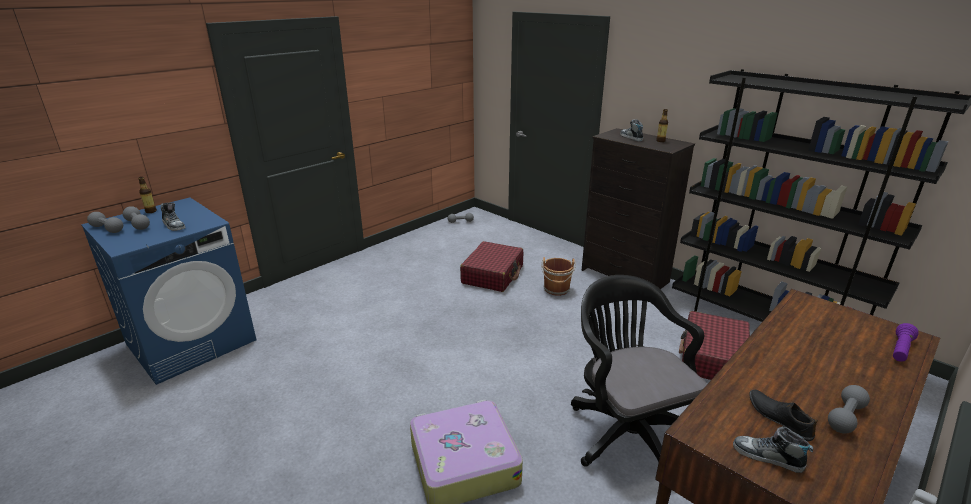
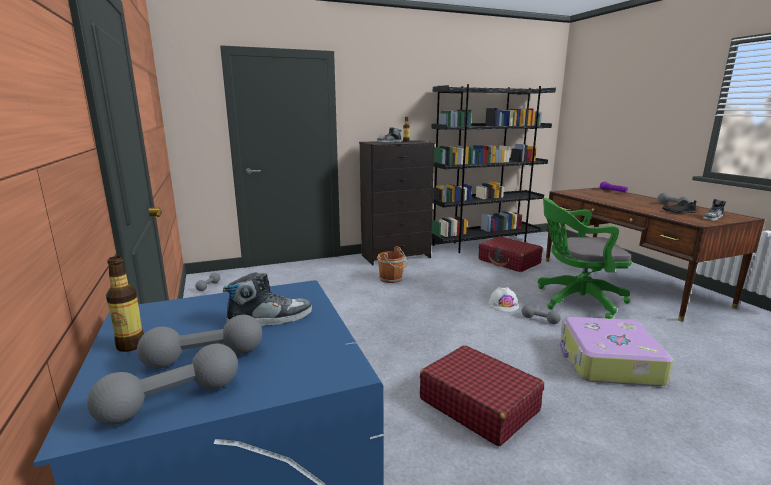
camera: 65 degrees left, 10 degrees down
(493, 275) = (339, 295): red suitcase -> red suitcase (478, 404)
(535, 403) = (540, 320): none -> grey dumbbell
(556, 371) = (503, 304): none -> white hard hat
(626, 431) = (575, 300): black office chair -> green office chair

